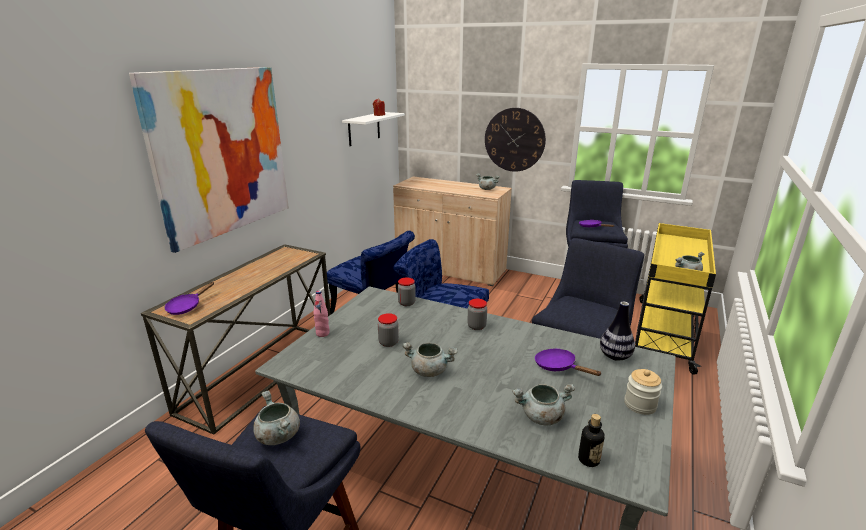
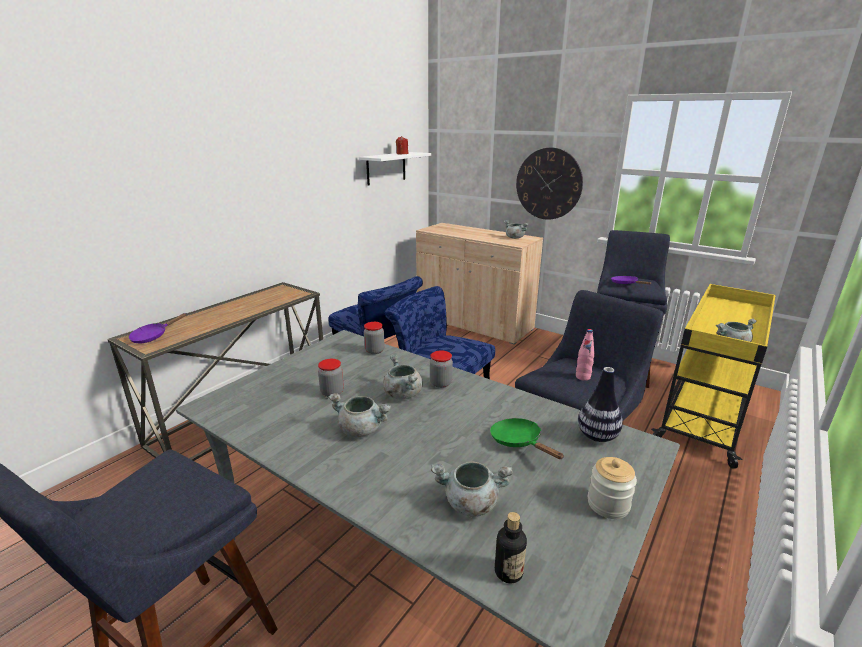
camera: 10 degrees right, 0 degrees up
(221, 153) = (209, 180): picture -> none
(277, 435) = (157, 486): grey cooking pot -> grey cooking pot (402, 394)
(322, 333) = (267, 376): pink bottle -> pink bottle (583, 377)
(558, 367) = (519, 442): purple frying pan -> green frying pan

